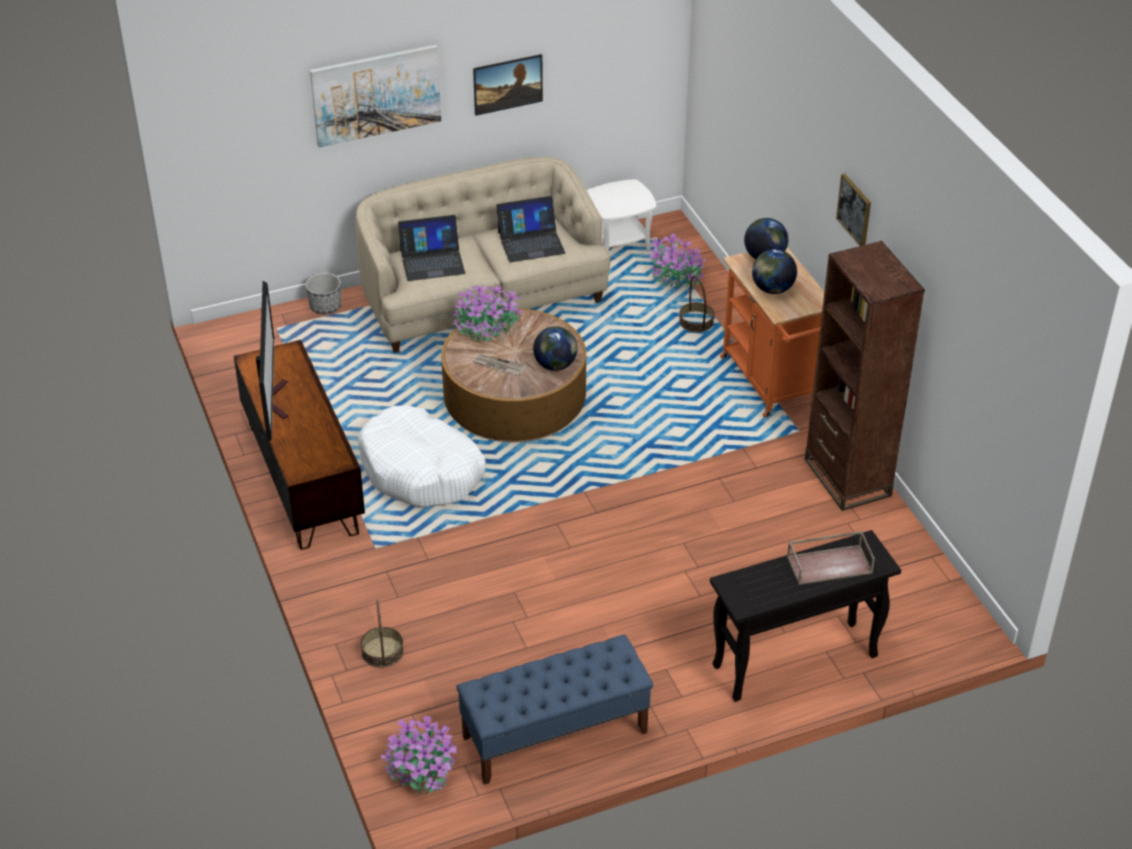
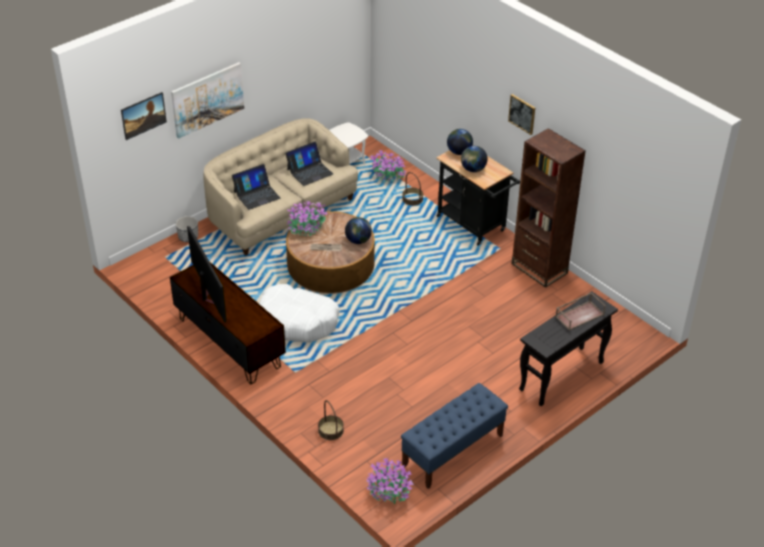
camera: 20 degrees left, 0 degrees up
(508, 96) = (278, 85): picture -> picture (144, 123)
(774, 385) = (474, 226): orange cart -> black cart

